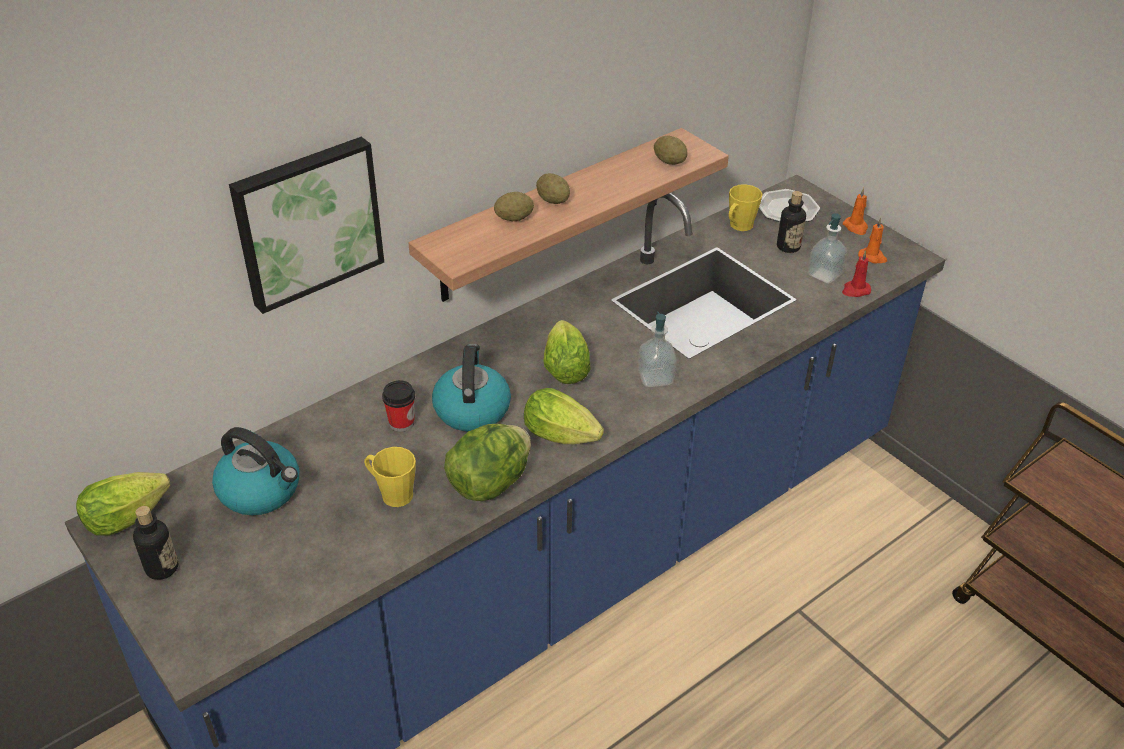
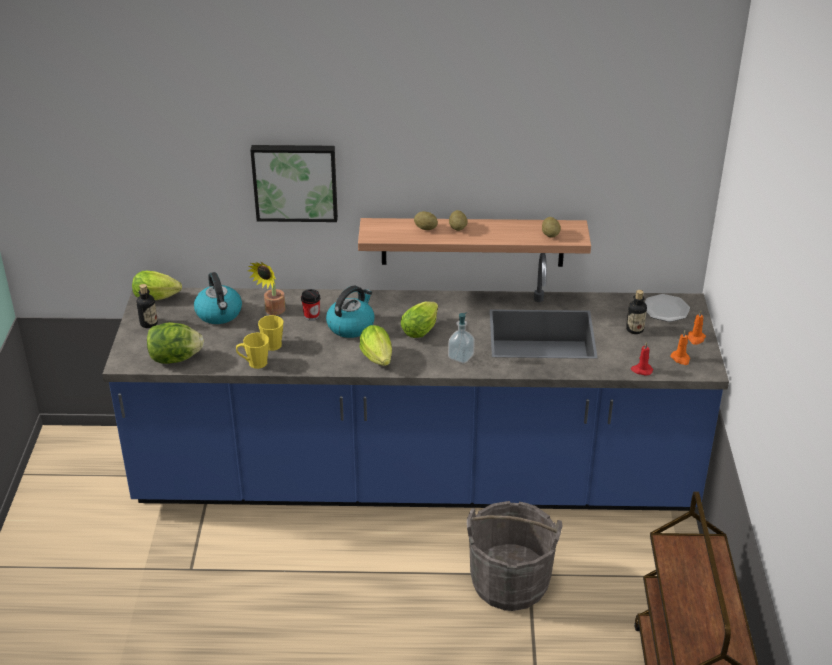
camera: 40 degrees right, 5 degrees down
(338, 445) = (273, 311): none -> potted plant
(490, 483) = (318, 361): lettuce -> lettuce (175, 358)
(738, 226) = (620, 305): yellow mug -> yellow mug (254, 363)
(792, 634) = (509, 583): none -> grey bucket
(824, 275) = (634, 353): soap dispenser -> none

